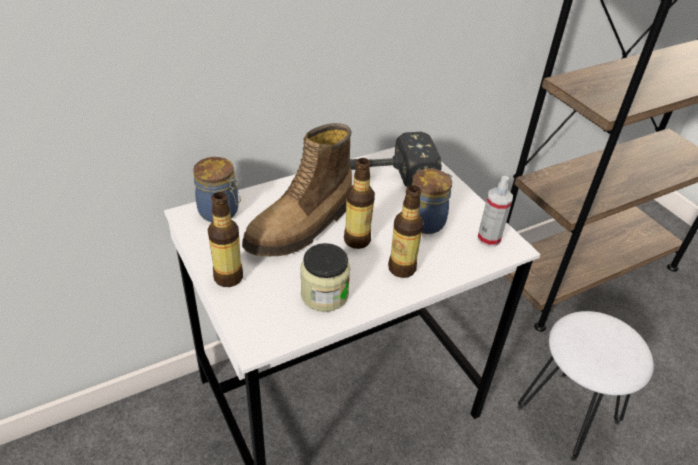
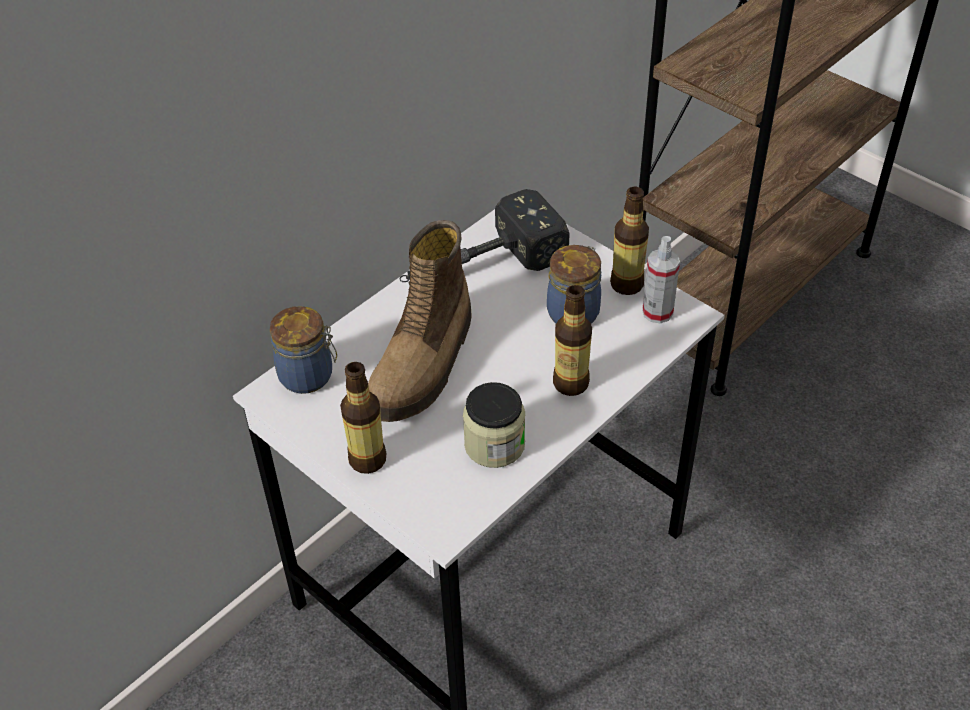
camera: 15 degrees left, 5 degrees up
(357, 240) = (500, 362): bottle -> bottle (627, 284)
(568, 414) = (789, 494): white stool -> none

